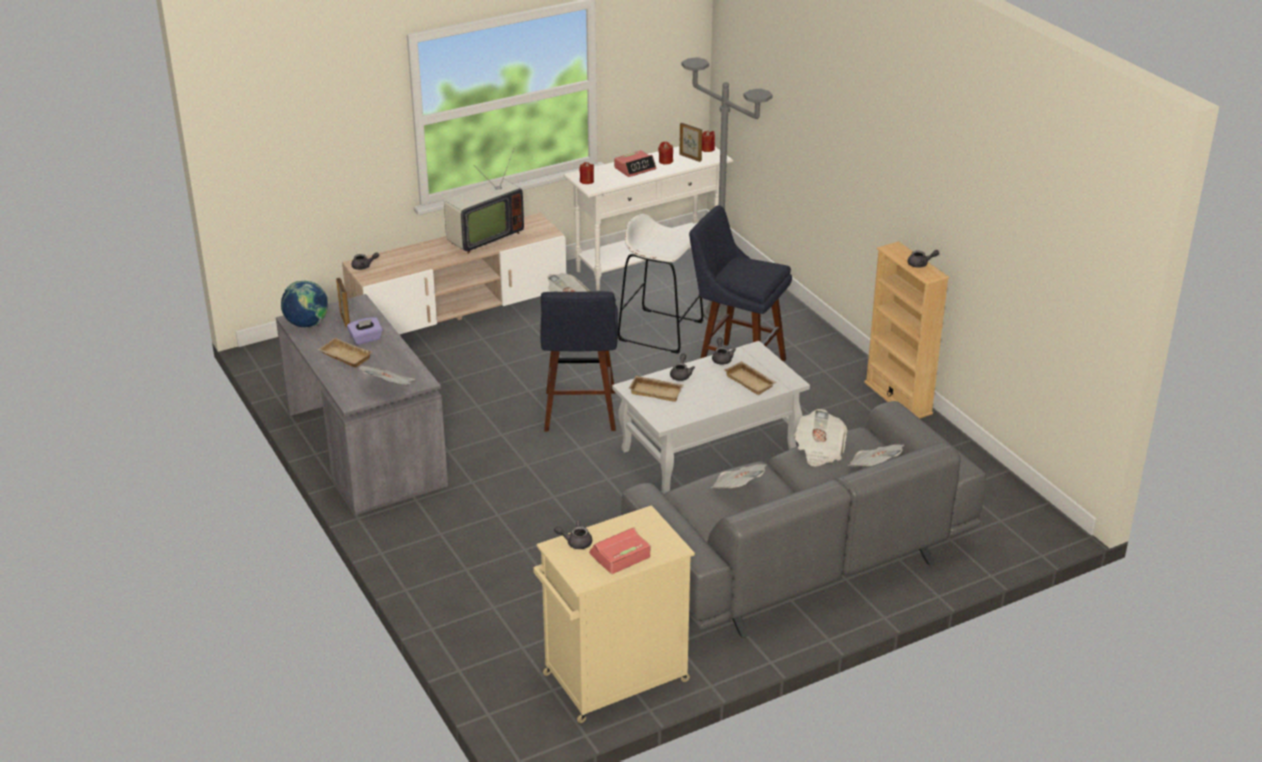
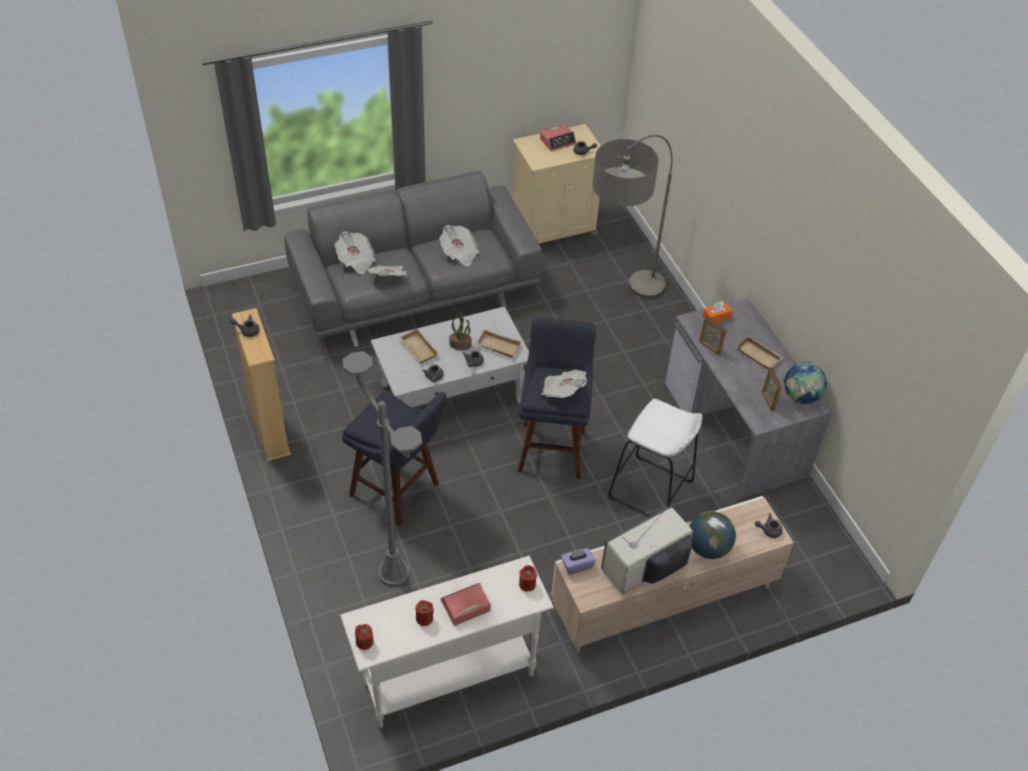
camera: 175 degrees left, 15 degrees up
(366, 339) = (744, 373): purple tissue box -> purple tissue box (577, 565)
(389, 387) = (716, 317): newspaper -> orange tissue box
(424, 252) = (707, 548): none -> globe
(504, 567) = (619, 308): none -> floor lamp
(660, 331) = (459, 553): white stool -> white stool (650, 490)
(690, 157) = (391, 623): picture frame -> picture frame (709, 348)
(701, 390) = (460, 345): none -> potted plant

